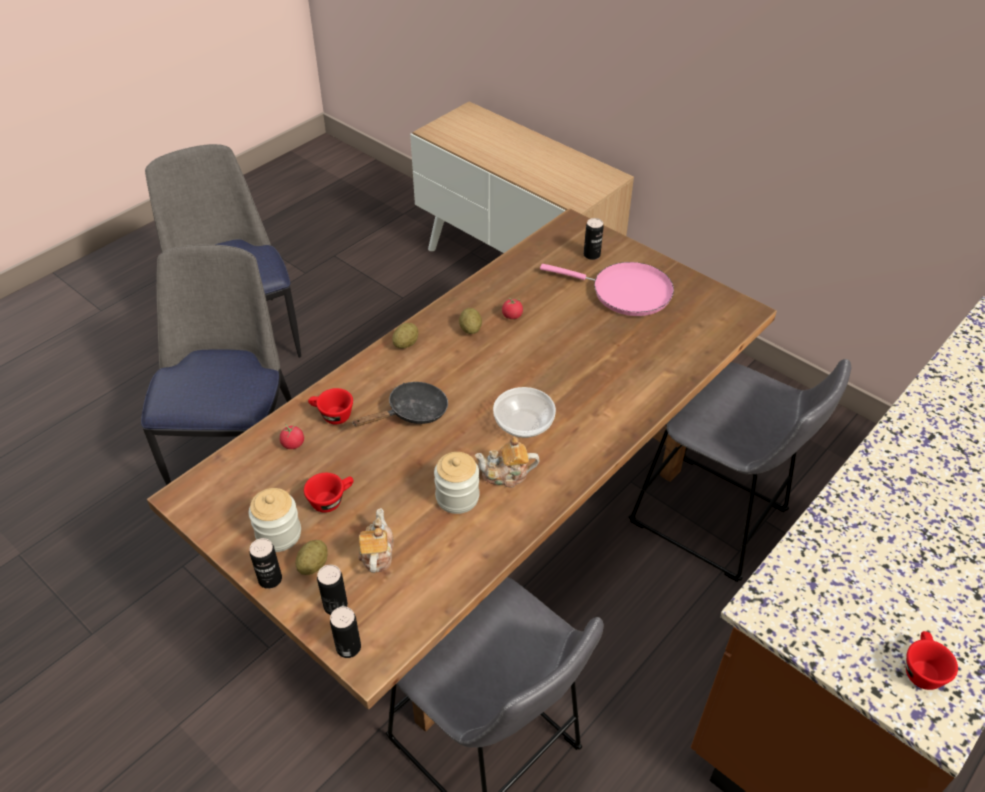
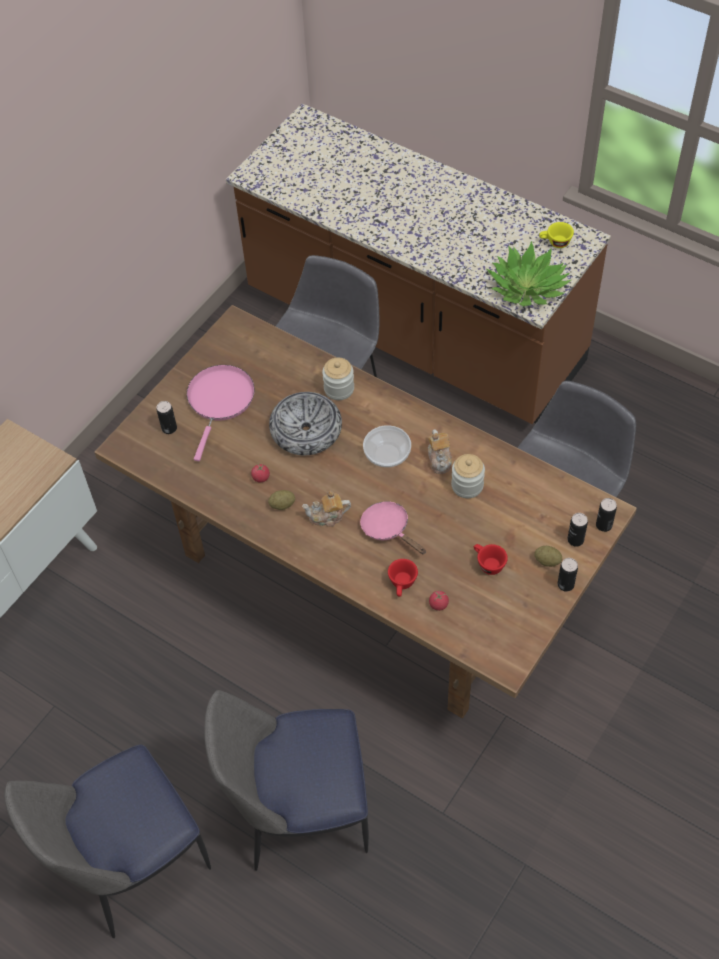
camera: 95 degrees left, 10 degrees up
(279, 534) = (527, 590): jar -> jar (339, 389)
(376, 554) = (528, 525): teapot -> teapot (327, 516)
(406, 344) = (308, 549): potato -> none
(412, 412) = (388, 529): black frying pan -> pink frying pan
(573, 356) = (306, 430): none -> bowl
(805, 605) = (527, 287): none -> potted plant
(921, 669) = (555, 243): red cup -> yellow cup

